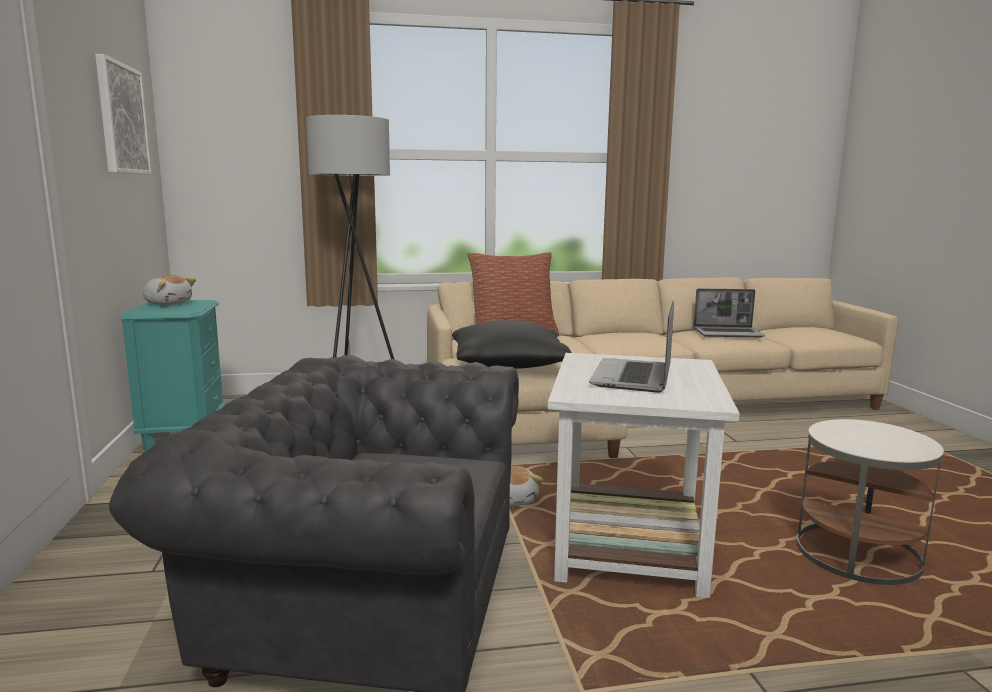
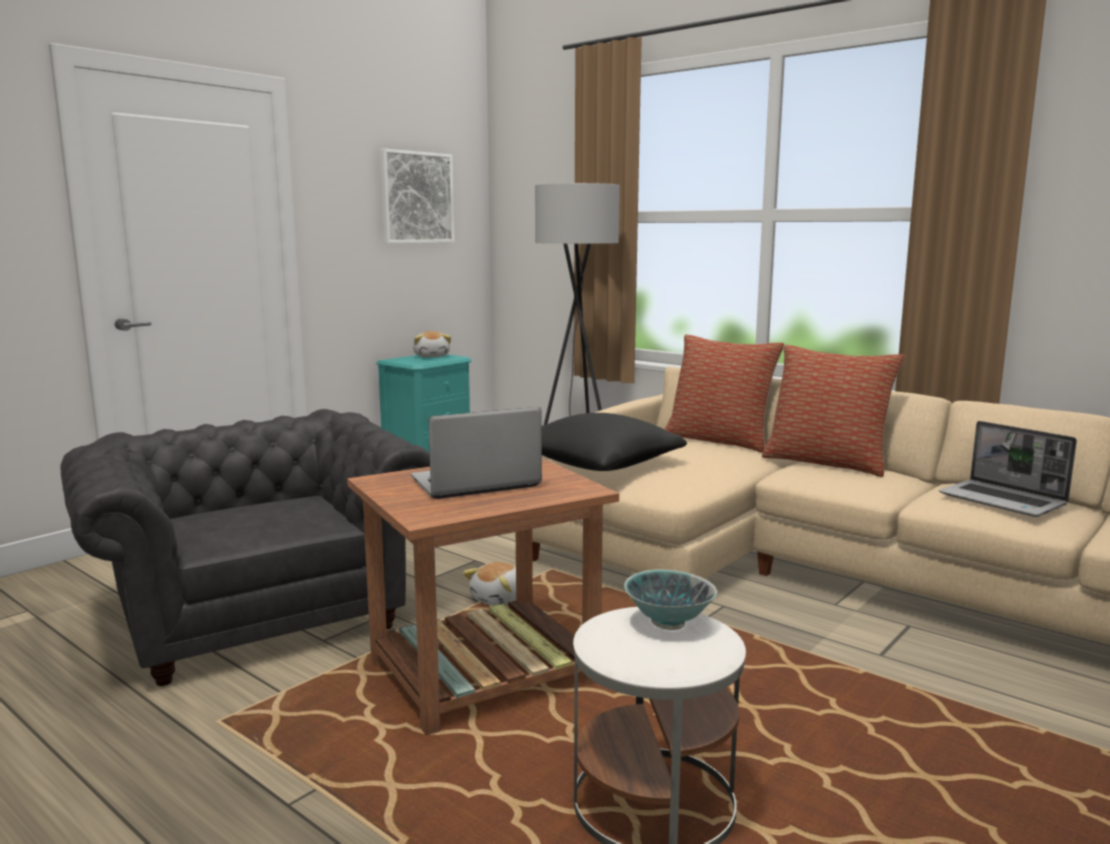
camera: 50 degrees right, 0 degrees up
(605, 334) = (827, 462): none -> pillow
(629, 548) = (480, 674): white side table -> brown side table
(849, 428) = (668, 623): none -> bowl

